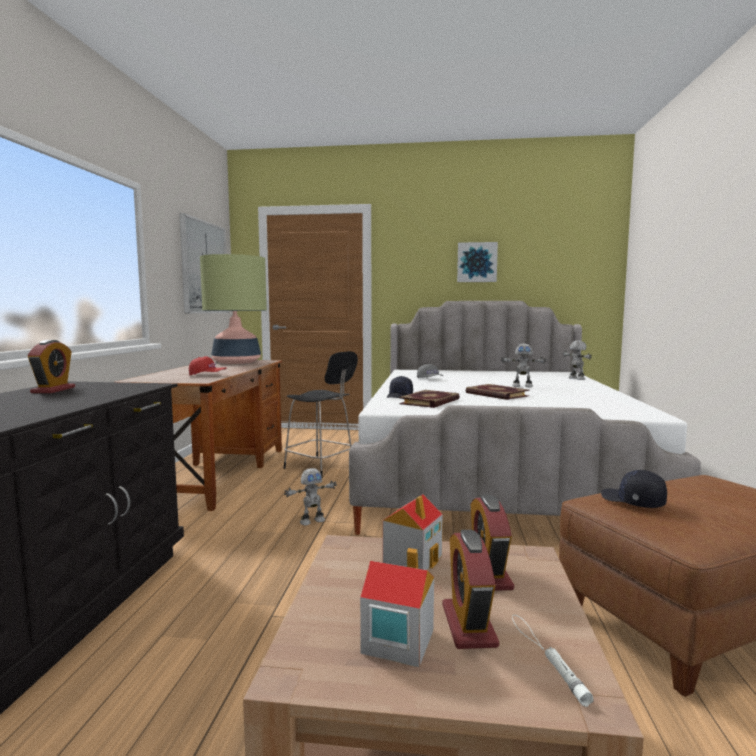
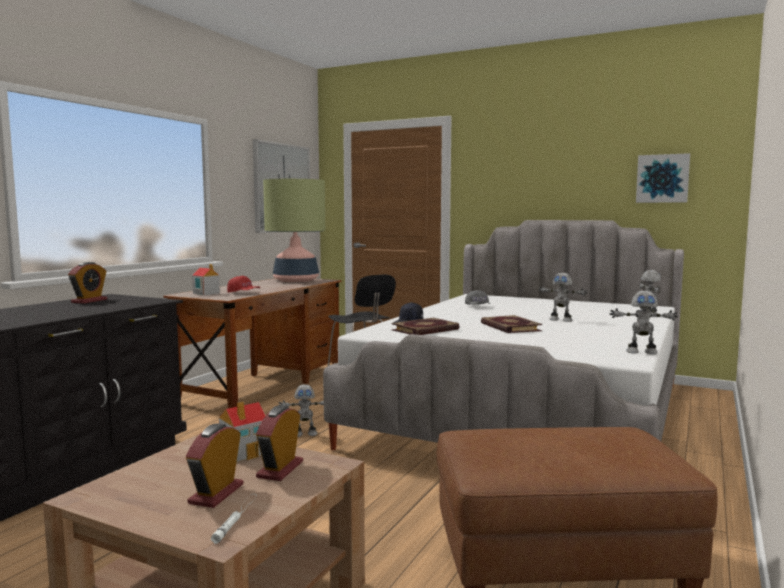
camera: 20 degrees right, 0 degrees up
(396, 641) = (159, 493): toy house -> toy house (206, 293)
(477, 262) = (563, 176): picture -> picture (662, 178)
(632, 501) = (488, 437): black cap -> none
(643, 407) = (641, 352): none -> toy robot

